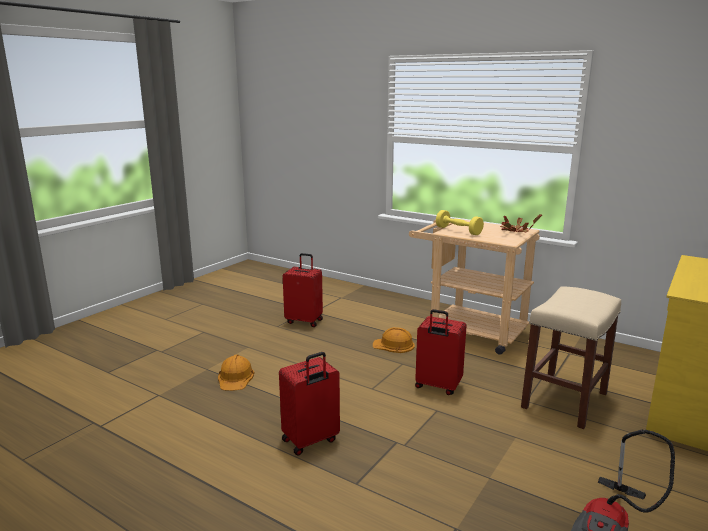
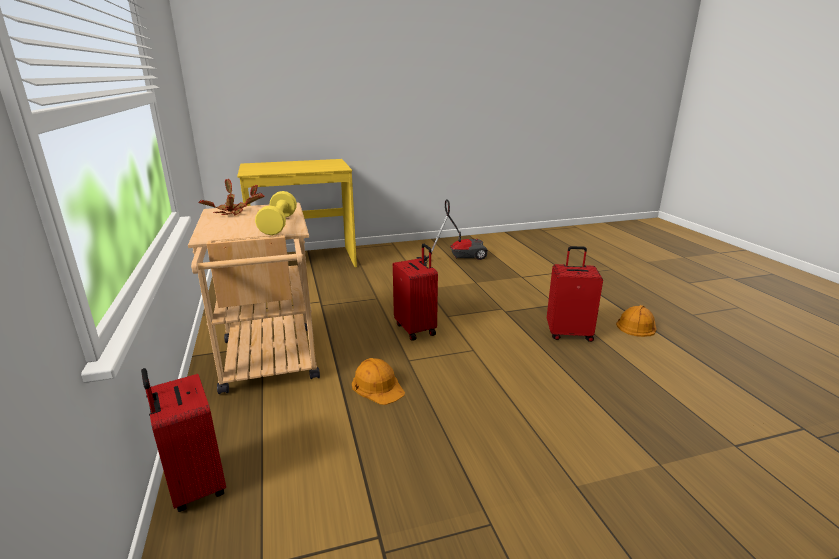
camera: 140 degrees left, 5 degrees up
(235, 377) = (617, 427): orange hard hat -> orange hard hat (637, 325)
(304, 321) = (428, 511): red suitcase -> red suitcase (195, 486)
(564, 399) = (353, 290): beige stool -> none

